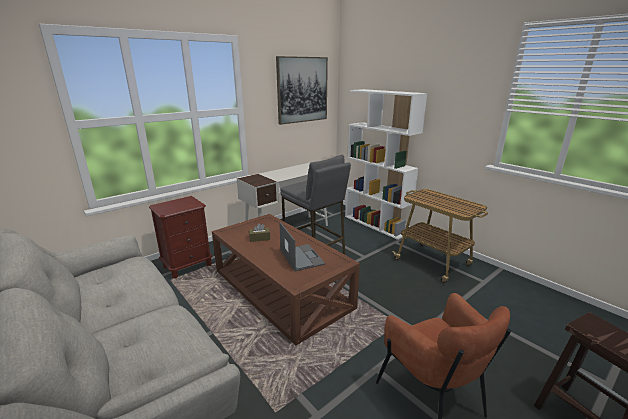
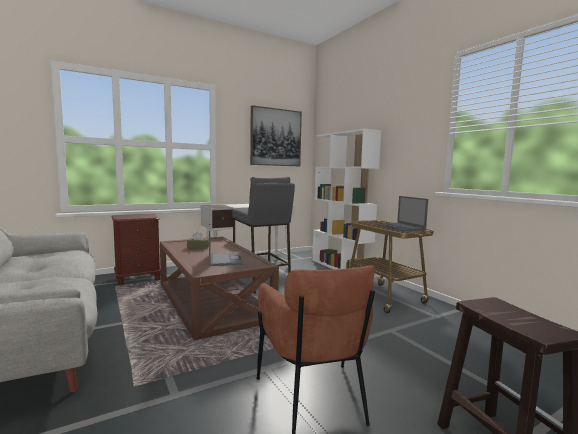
camera: 10 degrees right, 15 degrees down
(455, 203) = (401, 227): none -> laptop

